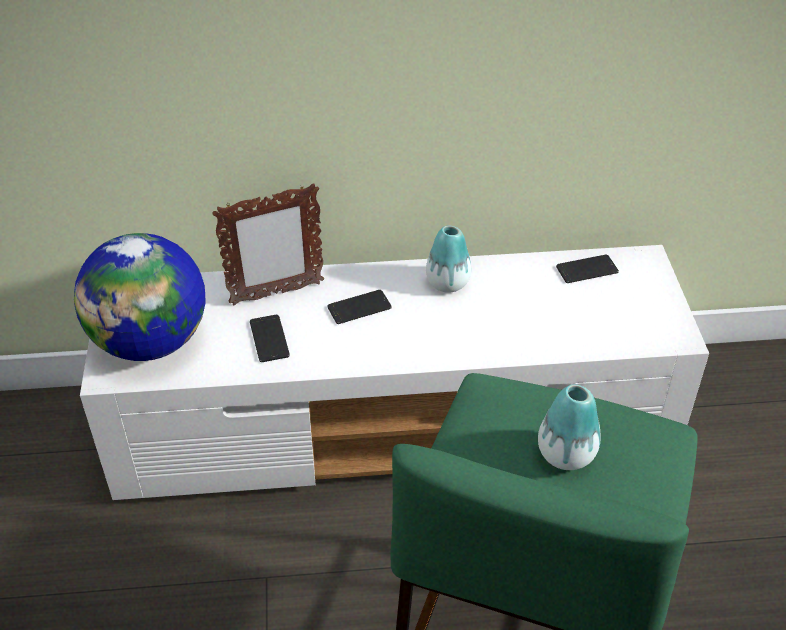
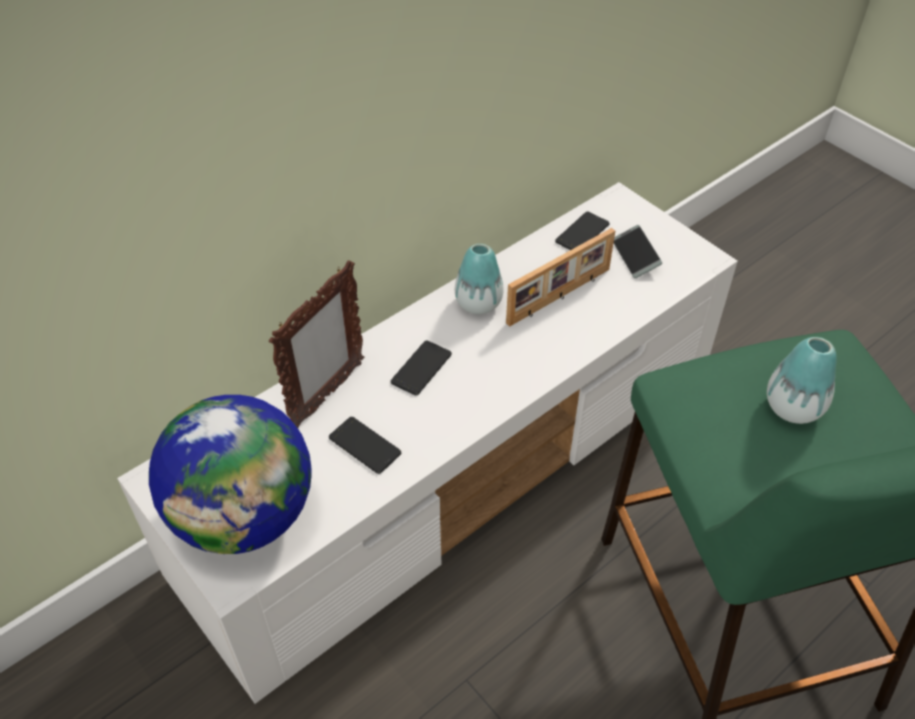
camera: 35 degrees left, 5 degrees up
(518, 308) = (560, 297): none -> picture frame
(615, 307) = (635, 256): none -> phone

